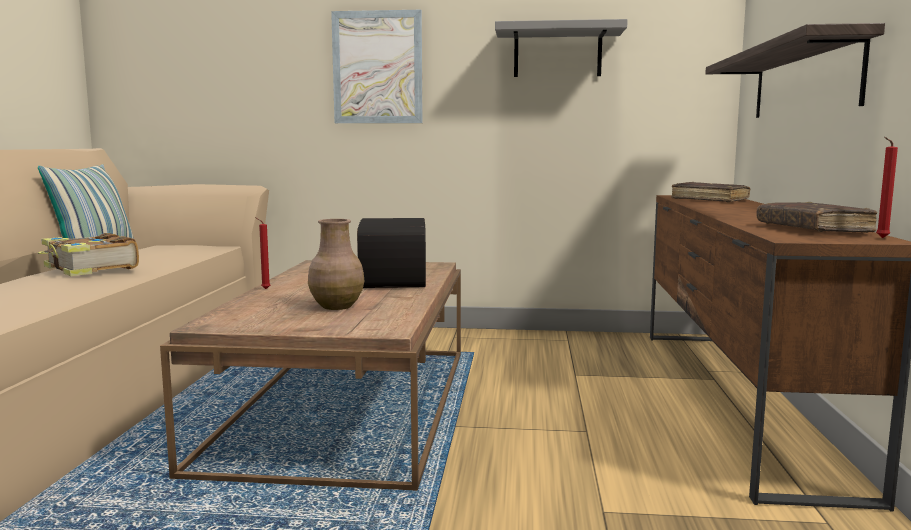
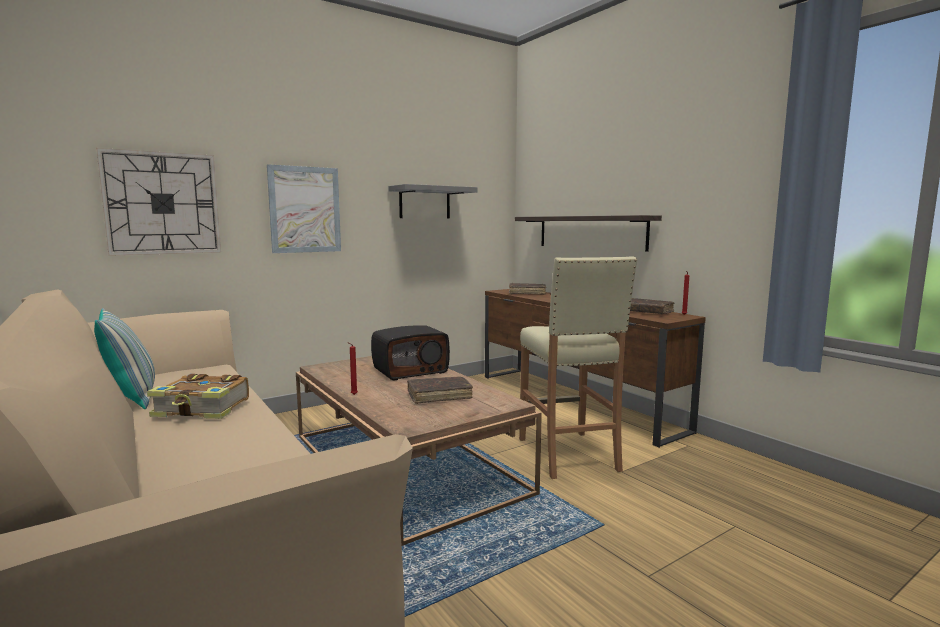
camera: 40 degrees left, 0 degrees up
(222, 64) = (162, 203): none -> wall clock
(336, 306) = (439, 396): brown vase -> brown book
(391, 280) = (410, 371): radio -> radio turned 105 degrees clockwise
(565, 461) = (568, 455): none -> beige stool

